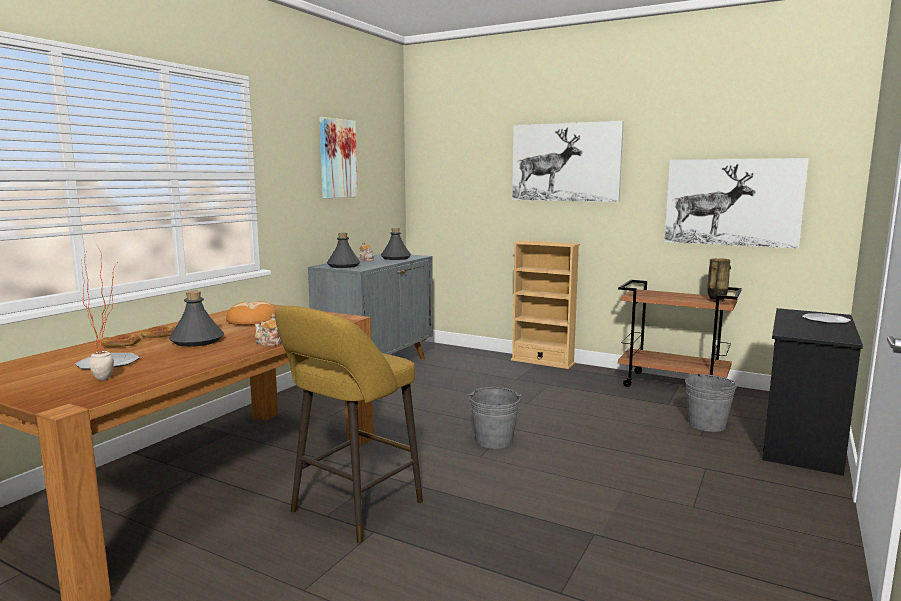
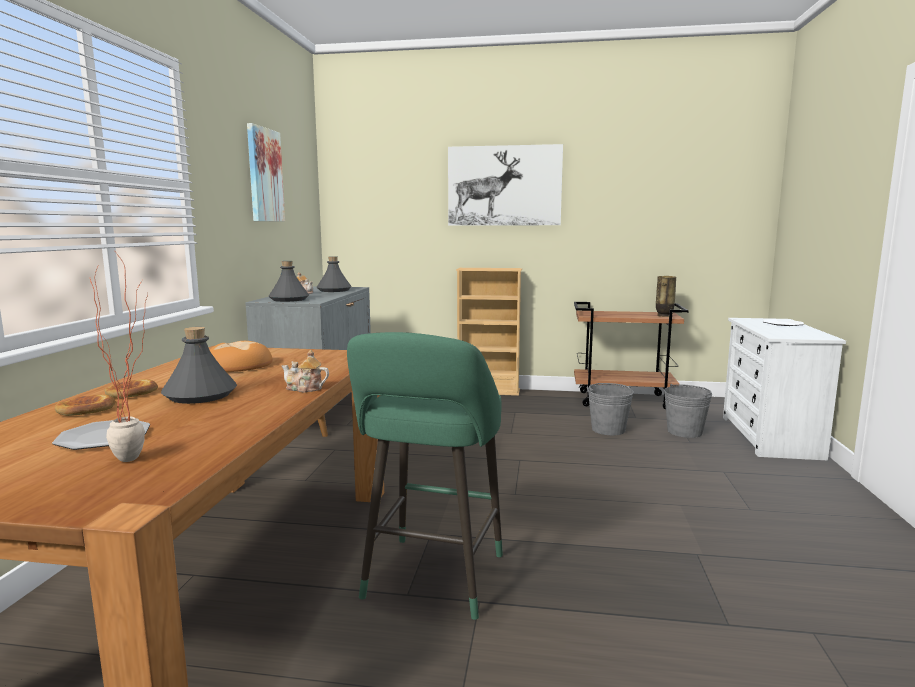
camera: 20 degrees left, 0 degrees up
(351, 510) = (431, 581): yellow stool -> green stool
(494, 441) = (514, 475): grey bucket -> grey bucket (608, 429)
(732, 202) = (667, 223): picture -> none
(801, 443) = (770, 437): black dresser -> white dresser

